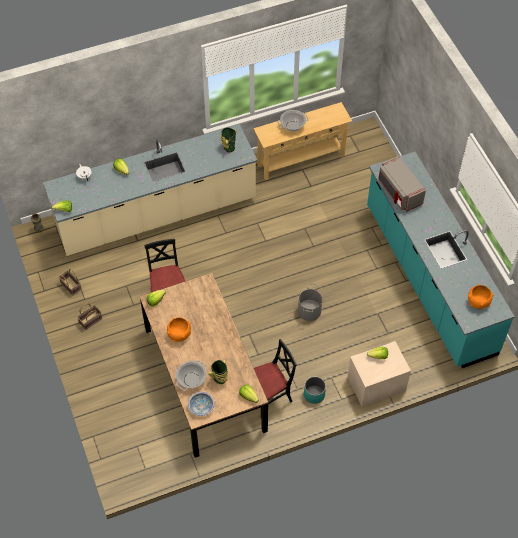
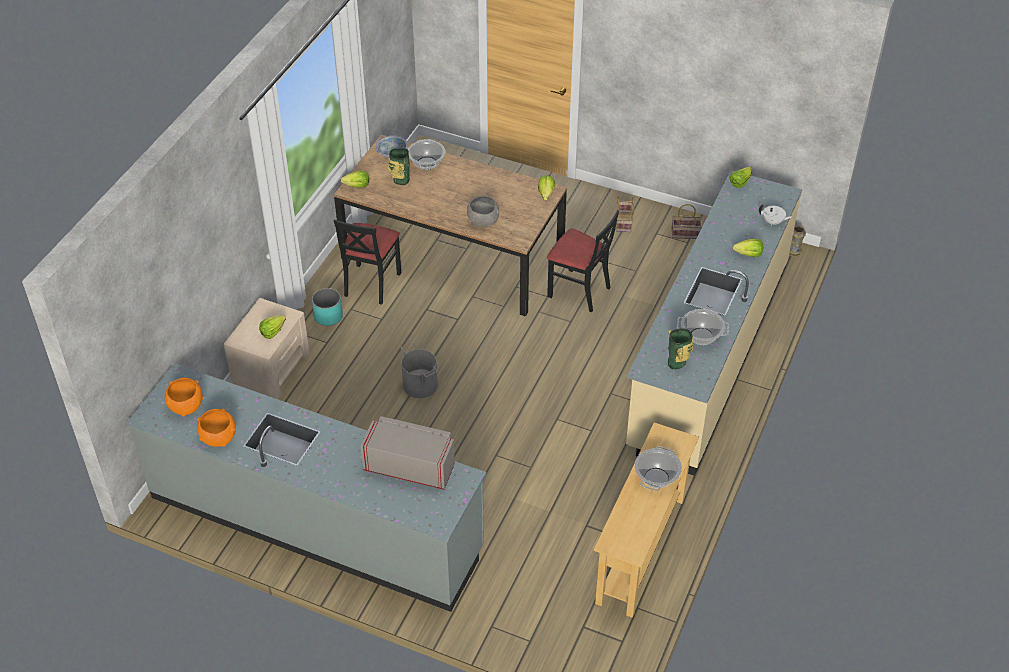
camera: 135 degrees right, 10 degrees down
(179, 334) = (485, 185): orange bowl -> orange bowl (219, 438)
(201, 151) = (701, 336): none -> cooking pot
(210, 310) = (483, 222): none -> grey bowl
(428, 279) = (316, 522): turquoise counter -> grey counter

